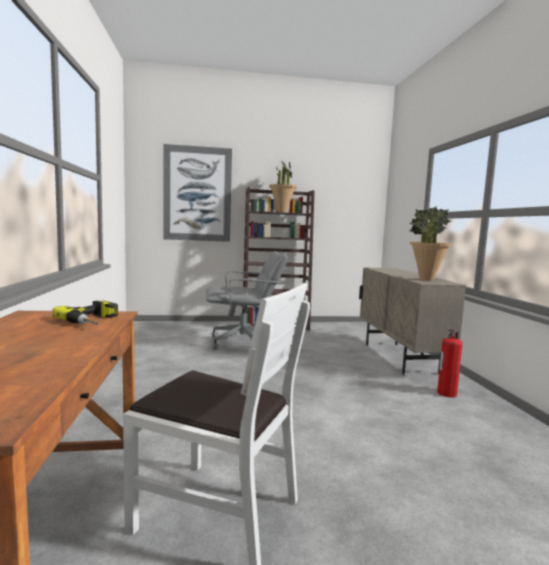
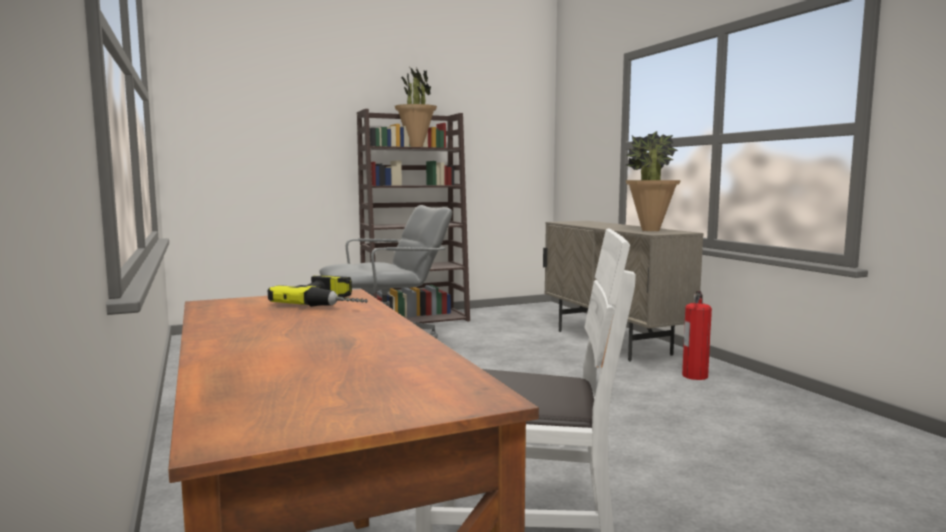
camera: 15 degrees left, 0 degrees up
(197, 194) = (280, 121): picture -> none

